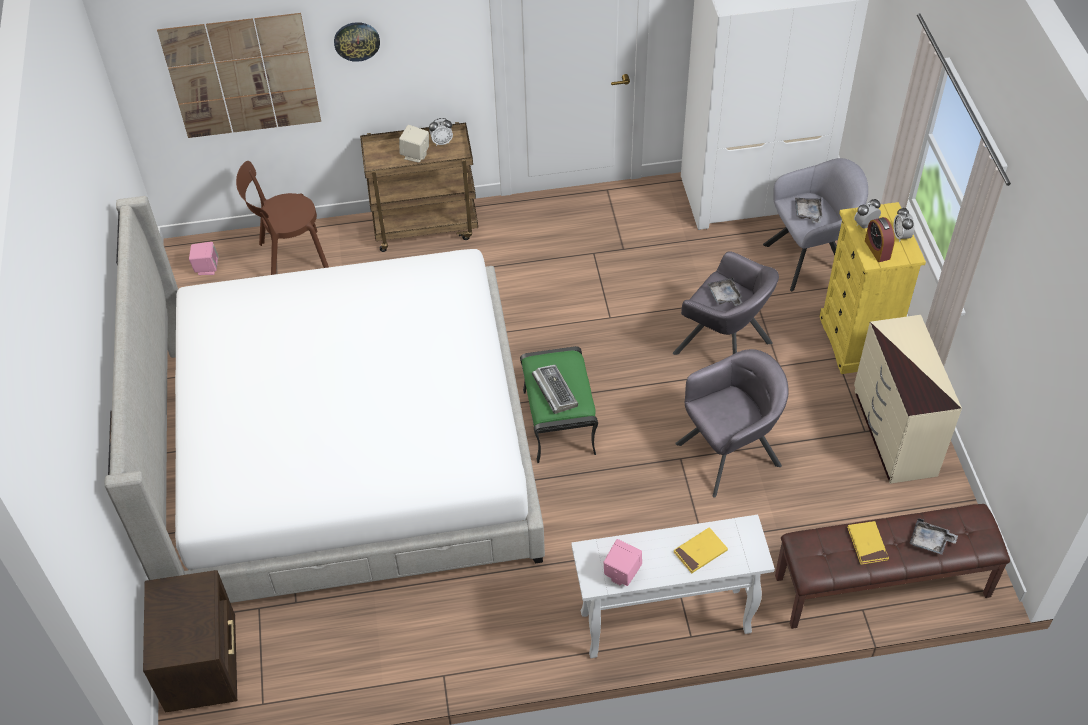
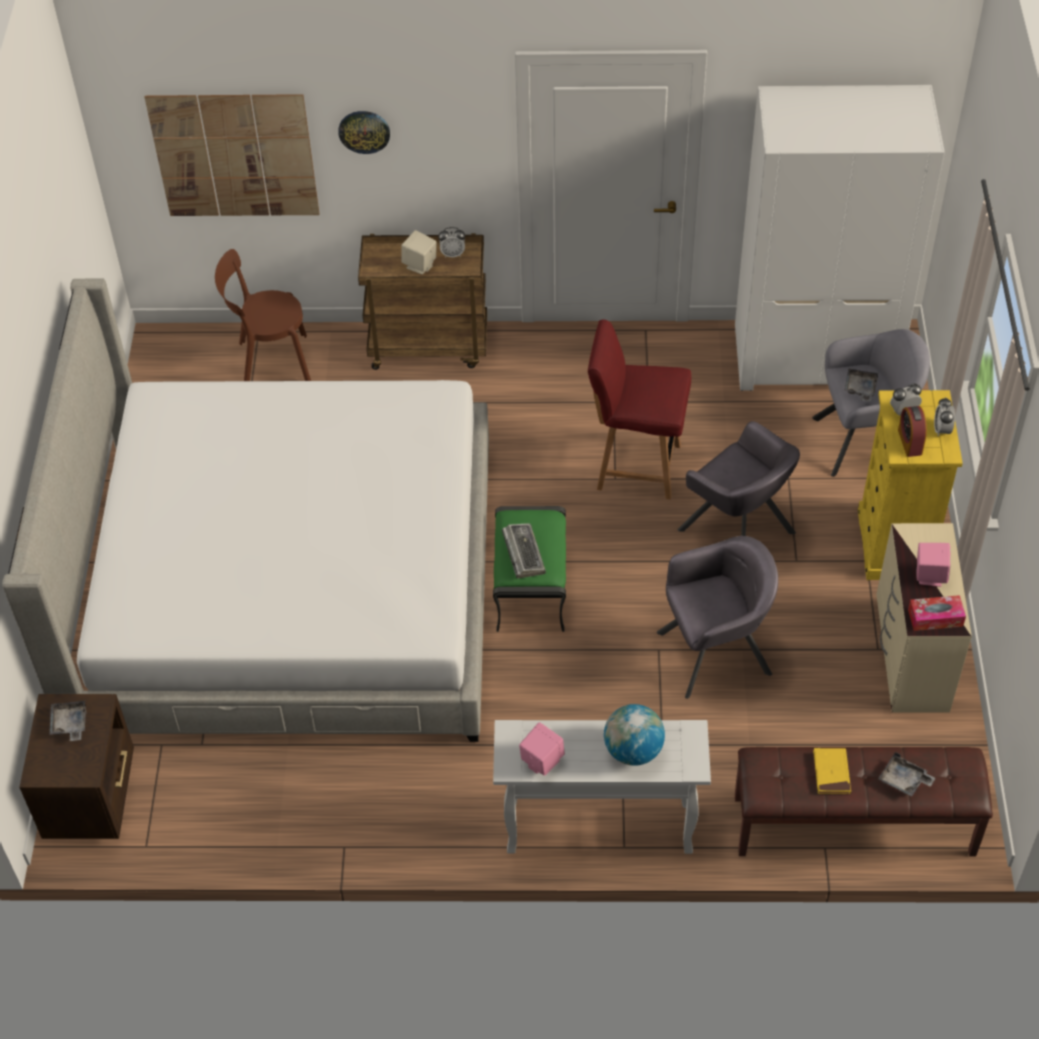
camera: 10 degrees right, 0 degrees up
(206, 268) = (176, 362): pink speaker -> pink speaker (929, 575)
(625, 304) = (636, 466): none -> red chair
(700, 552) = (633, 751): yellow book -> globe
(724, 296) = (739, 472): grey tray -> grey tray (70, 724)
(927, 397) = (935, 618): none -> tissue box

